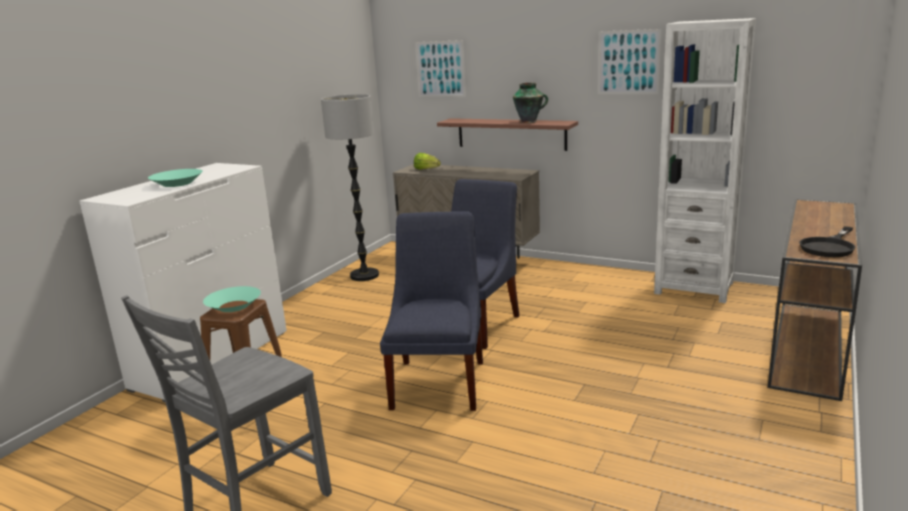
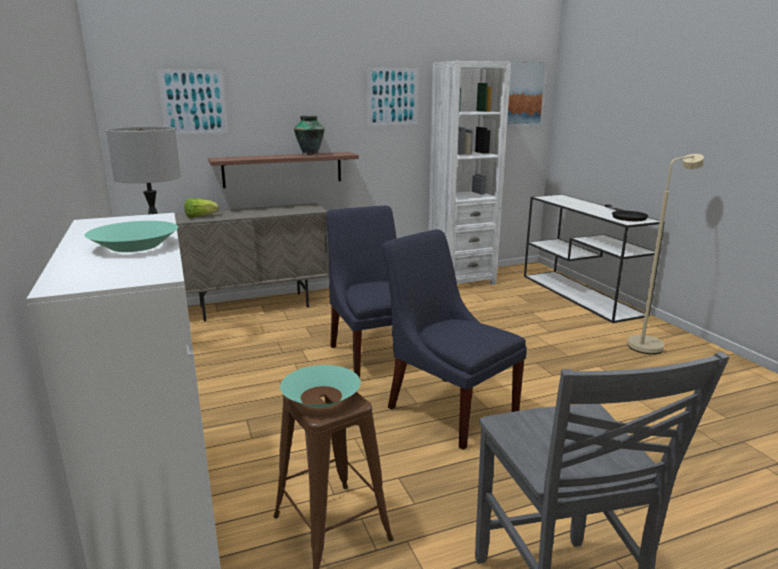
camera: 50 degrees left, 0 degrees up
(756, 424) = (649, 344): none -> beige floor lamp
(808, 347) = (581, 295): brown console table -> white console table
(820, 55) = (520, 93): none -> picture

